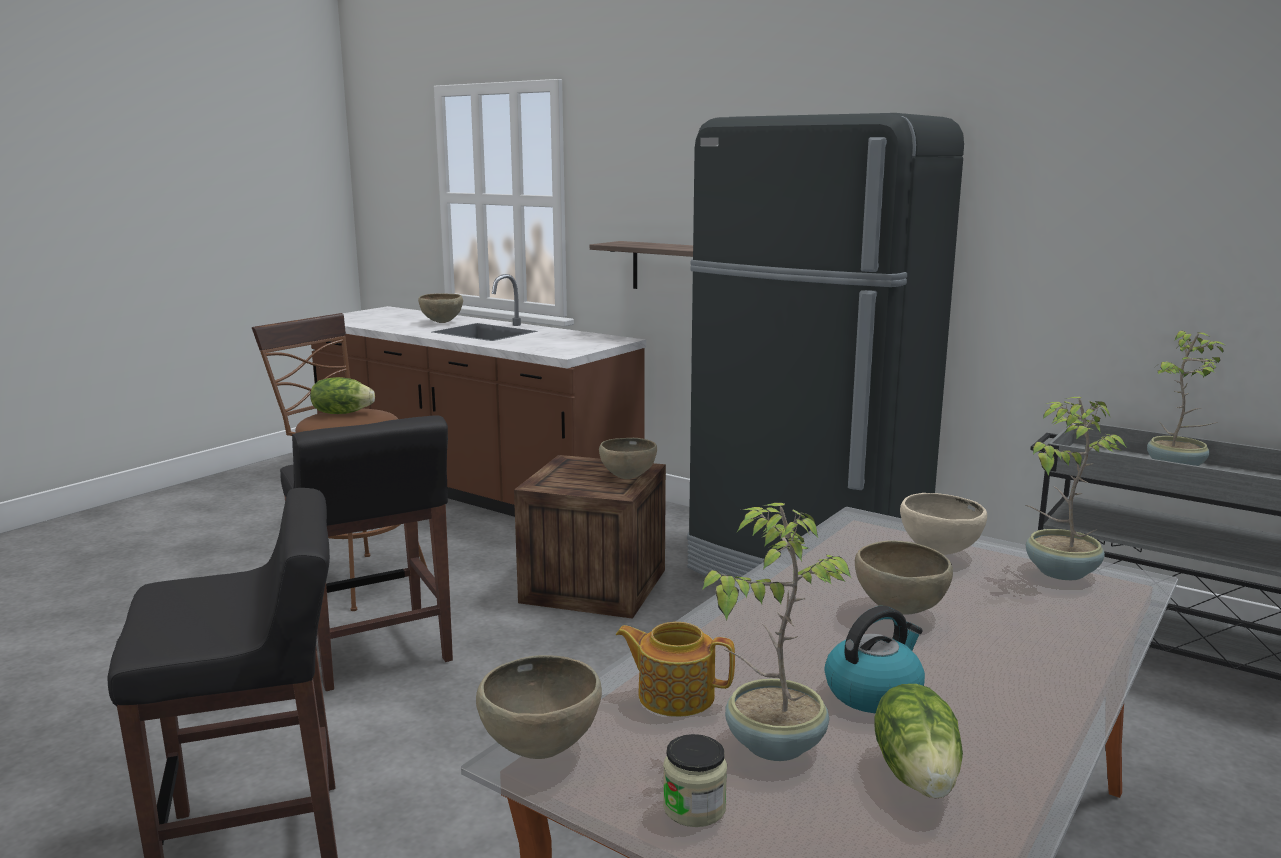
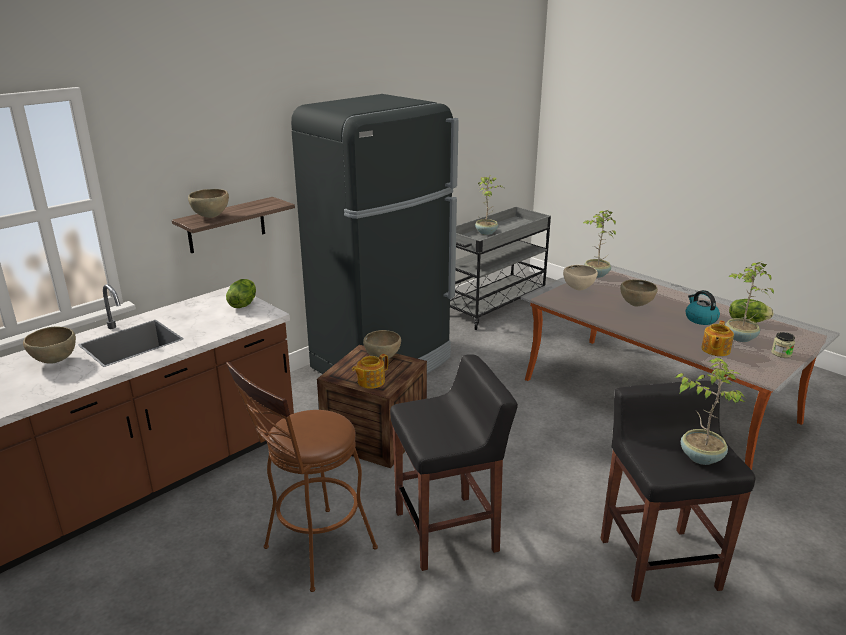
camera: 80 degrees left, 10 degrees up
(192, 621) = (701, 456): none -> potted plant
(342, 413) = (300, 431): lettuce -> lettuce (243, 304)
(541, 750) = (762, 375): brown bowl -> brown bowl (211, 217)
(556, 477) = (370, 381): none -> teapot

